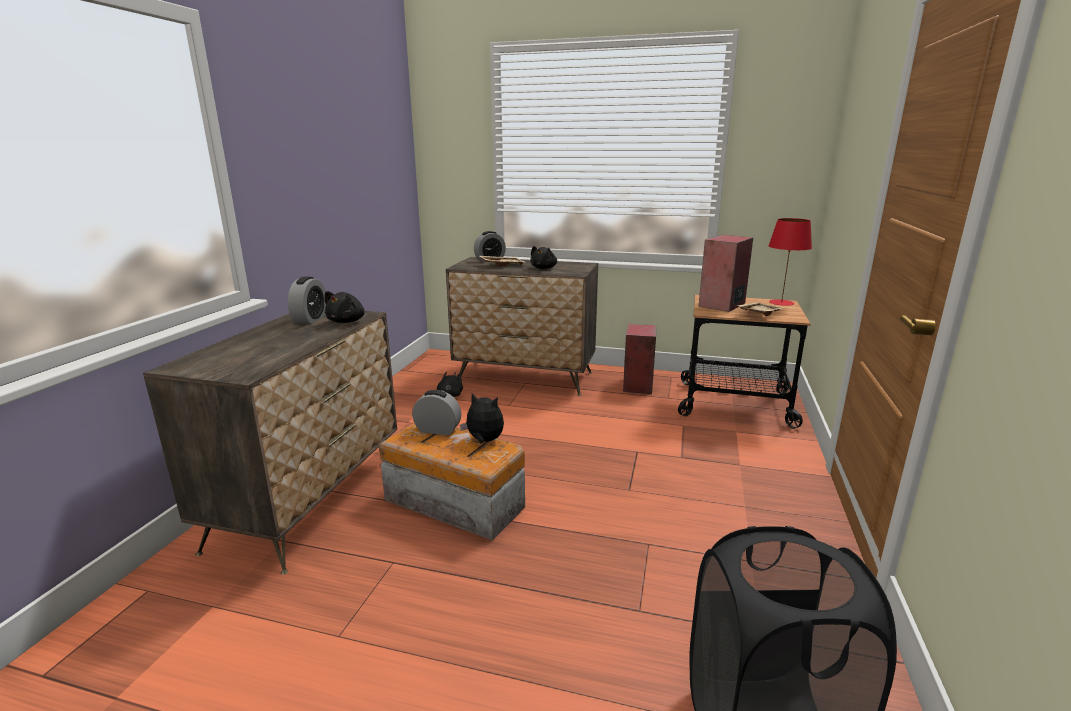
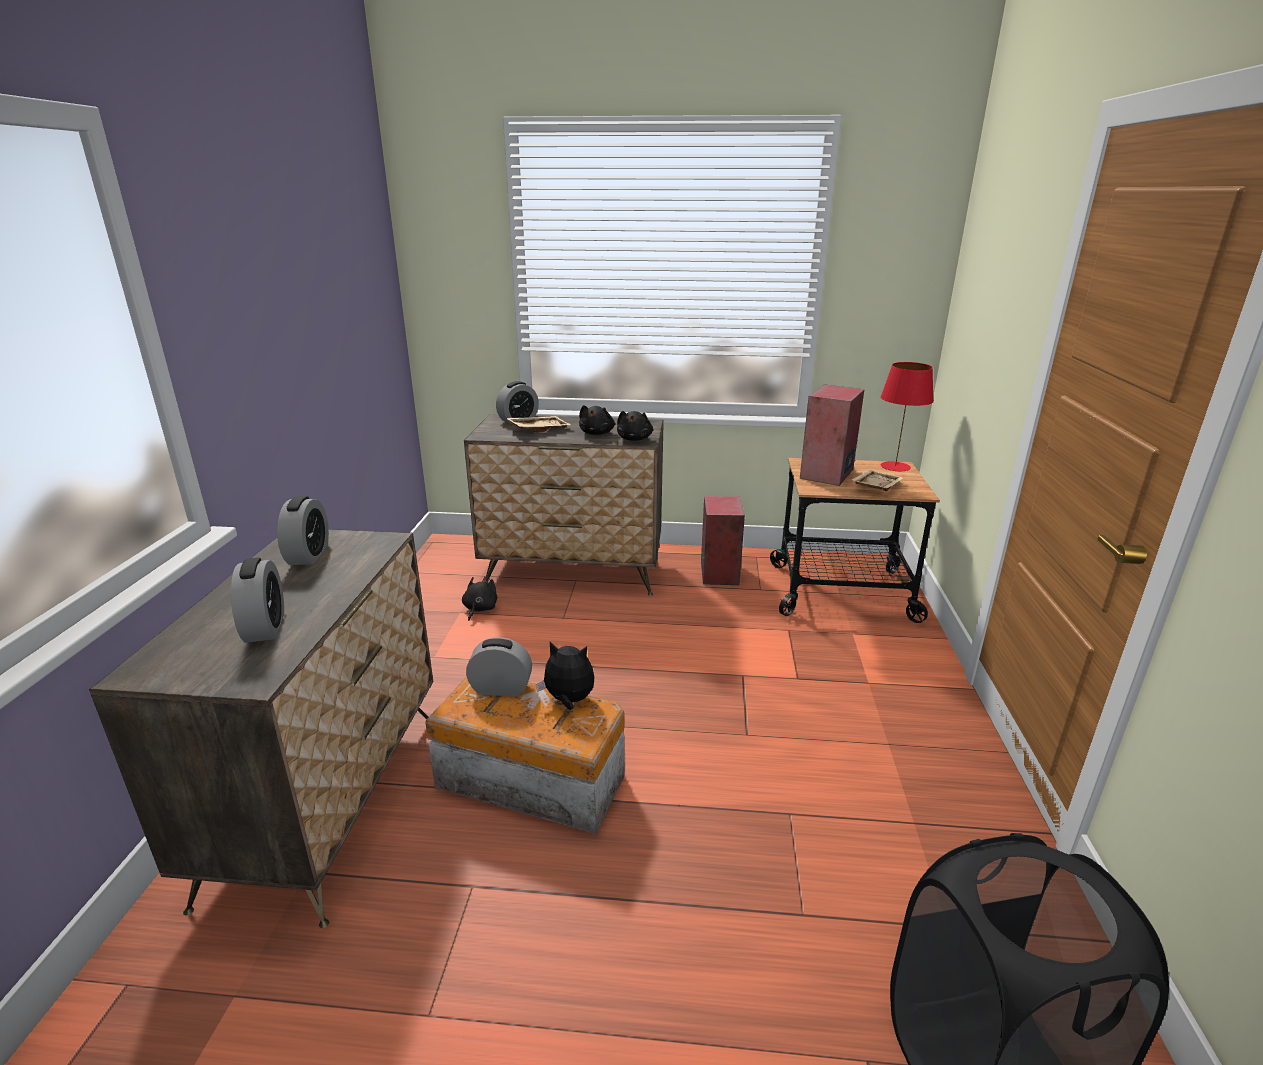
camera: 10 degrees left, 5 degrees up
(264, 351) = (265, 627): none -> alarm clock
(347, 321) = (365, 555): black plush toy -> black plush toy (634, 439)

